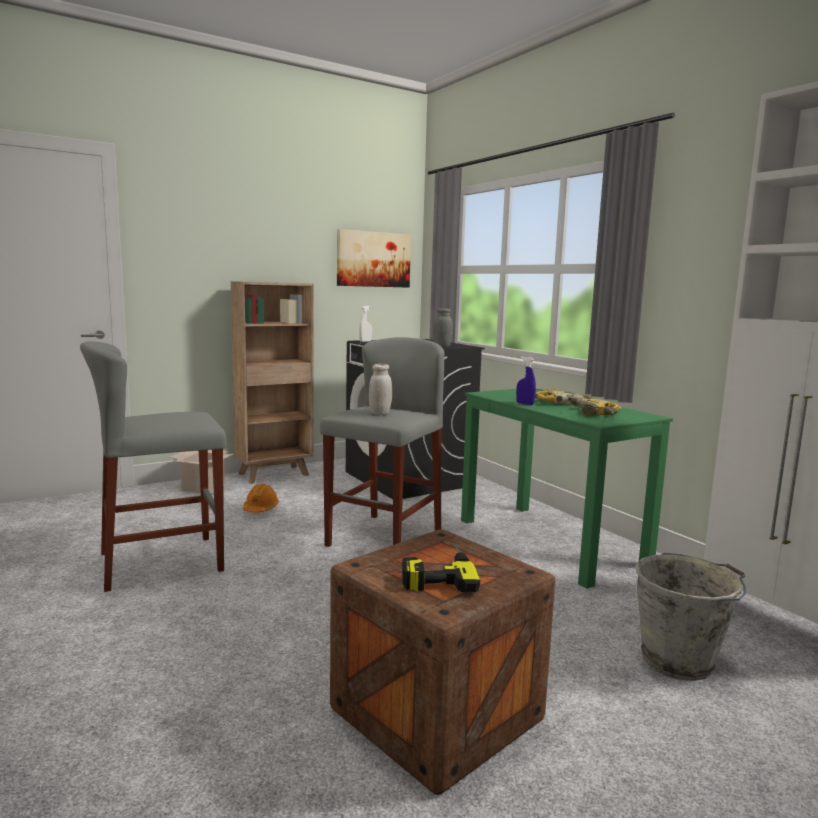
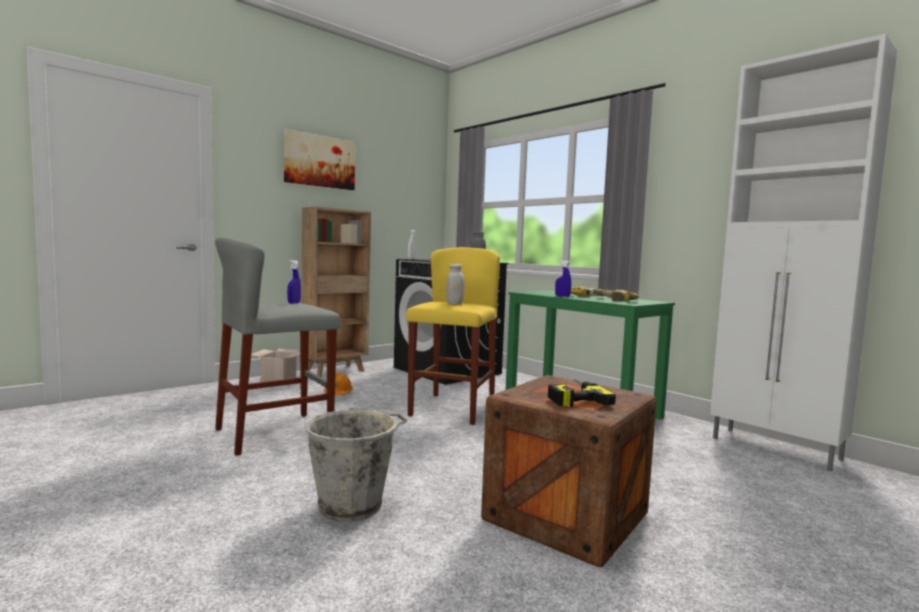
camera: 10 degrees left, 5 degrees down
(183, 413) = (294, 303): none -> blue spray bottle
(373, 259) = (410, 197): picture -> picture (319, 161)
(384, 538) = (452, 409): grey stool -> yellow stool
(679, 660) = (717, 472): grey bucket -> grey bucket (353, 505)

